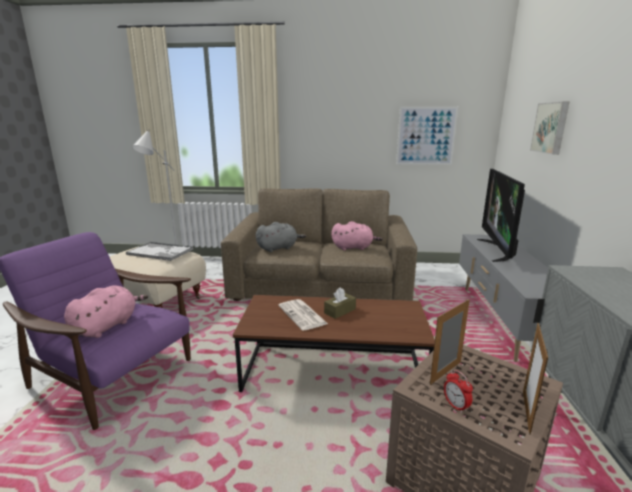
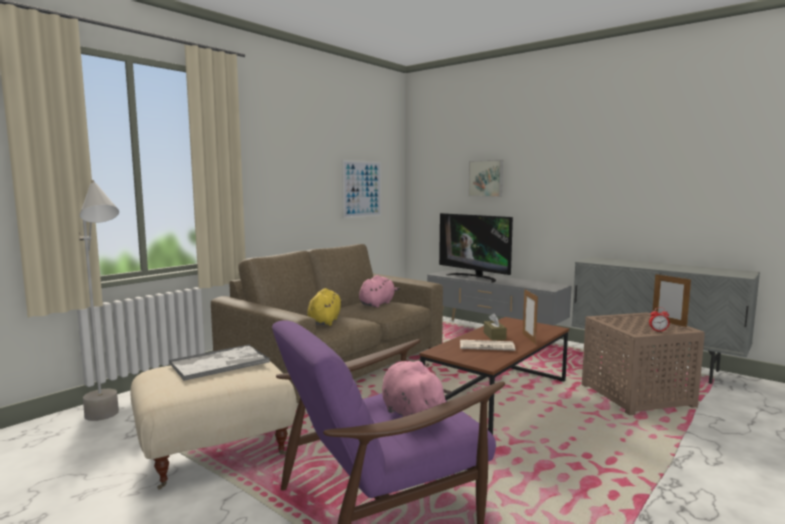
camera: 55 degrees left, 10 degrees down
(278, 248) = (325, 321): grey plush toy -> yellow plush toy
(445, 373) = (625, 325): picture frame -> picture frame (529, 338)

